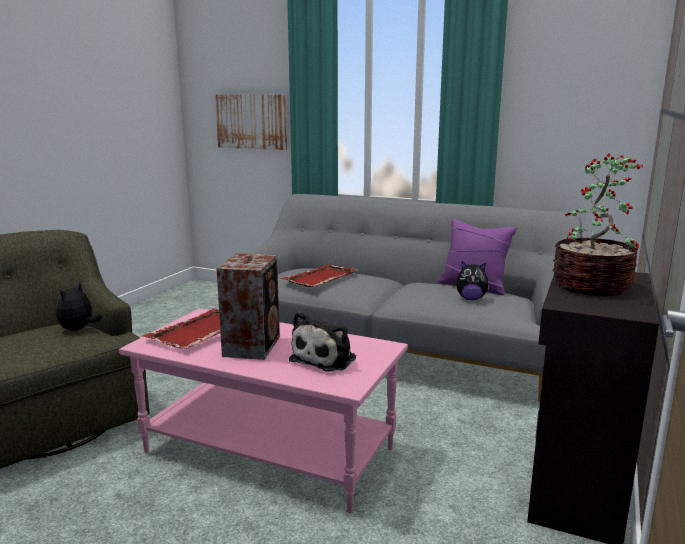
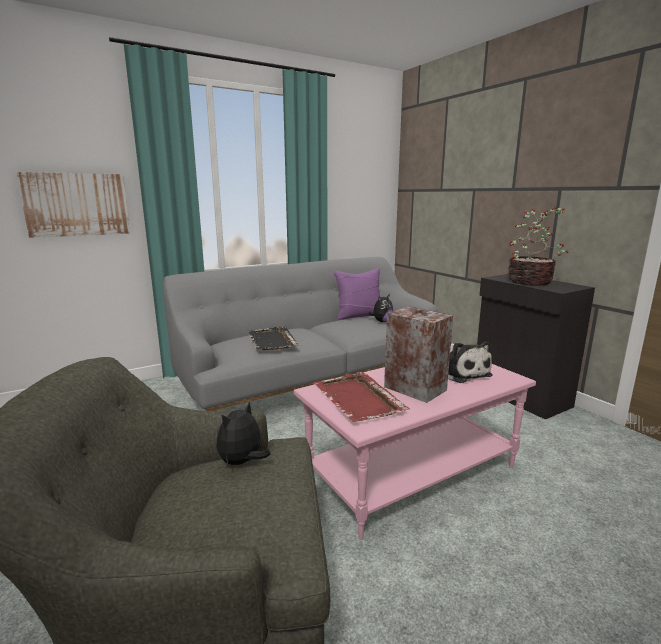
camera: 55 degrees left, 0 degrees up
(78, 329) = (242, 462): plush toy -> plush toy turned 75 degrees clockwise
(320, 278) = (272, 341): red tray -> black tray

